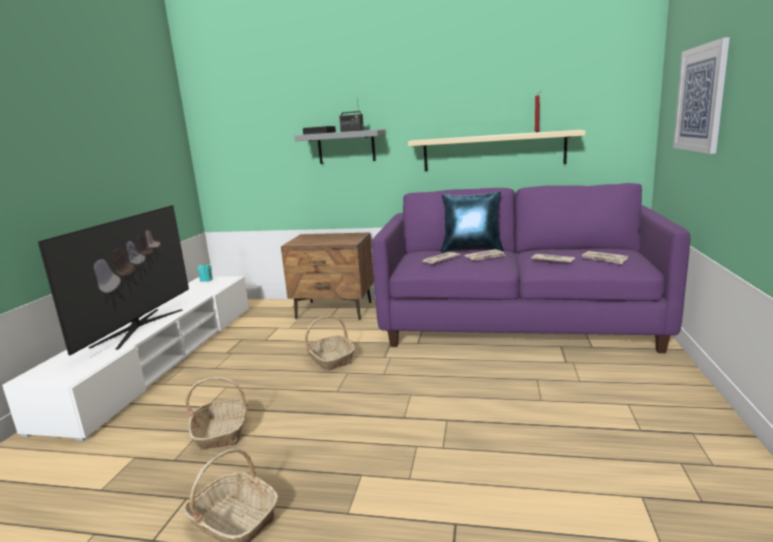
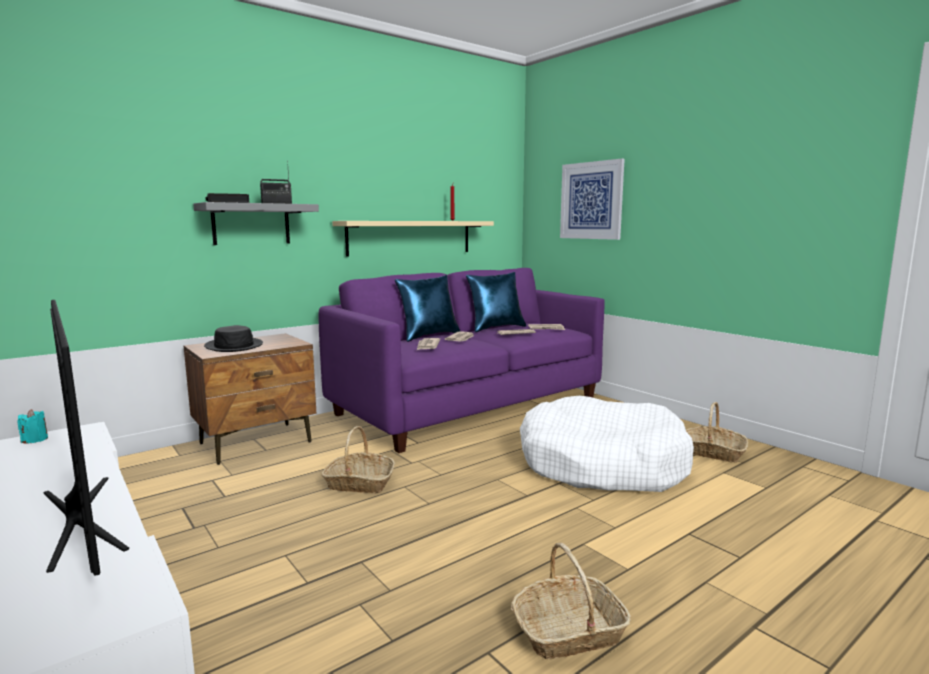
camera: 50 degrees left, 5 degrees down
(222, 431) = (386, 588): basket -> basket (712, 452)
(317, 239) = (234, 346): none -> black hat
(519, 422) = (601, 464): none -> white dog bed
(557, 250) = (496, 328): none -> blue pillow

